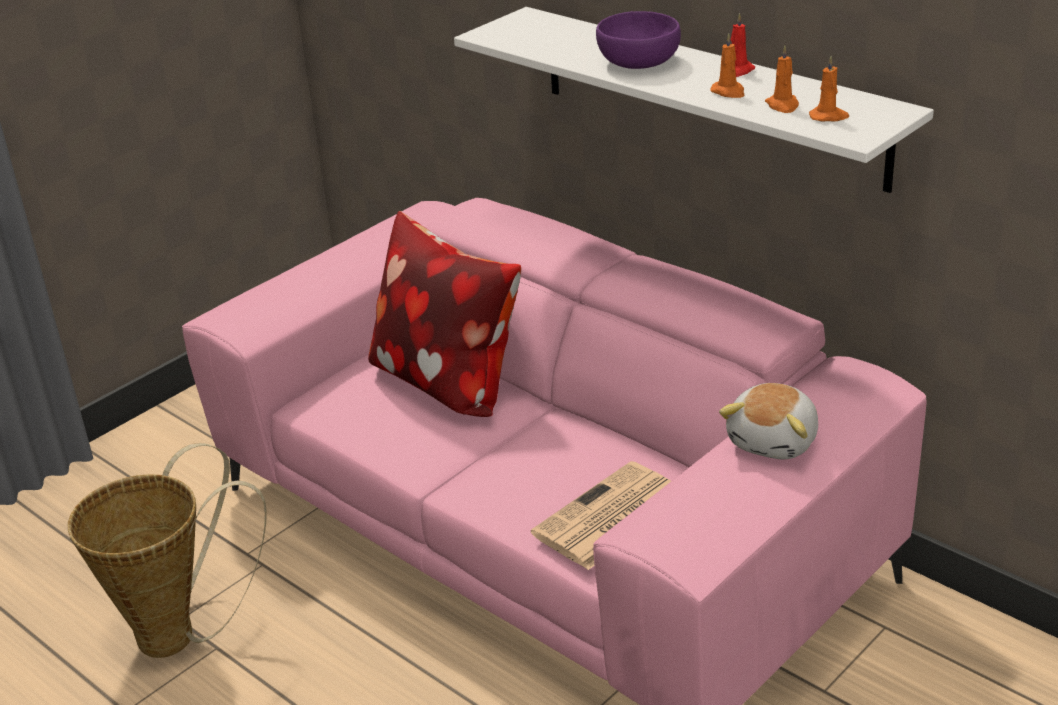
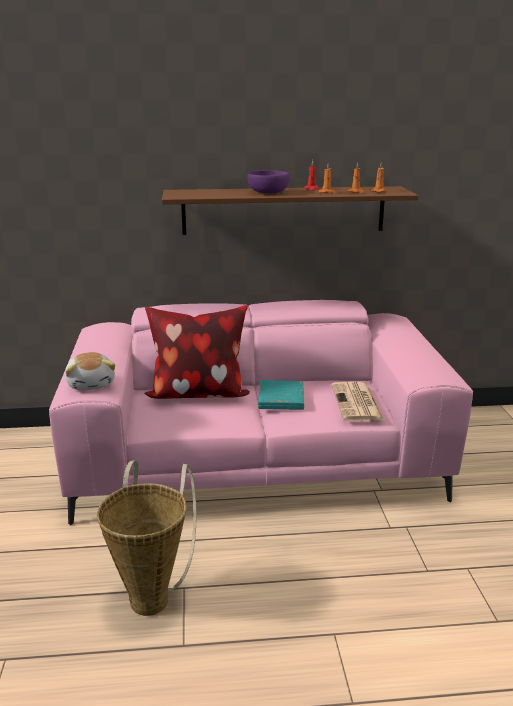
camera: 50 degrees left, 10 degrees down
(526, 449) = (281, 399): none -> turquoise book
(708, 95) = (284, 210): white shelf -> brown shelf
(775, 441) = (401, 341): plush toy -> plush toy (91, 384)

